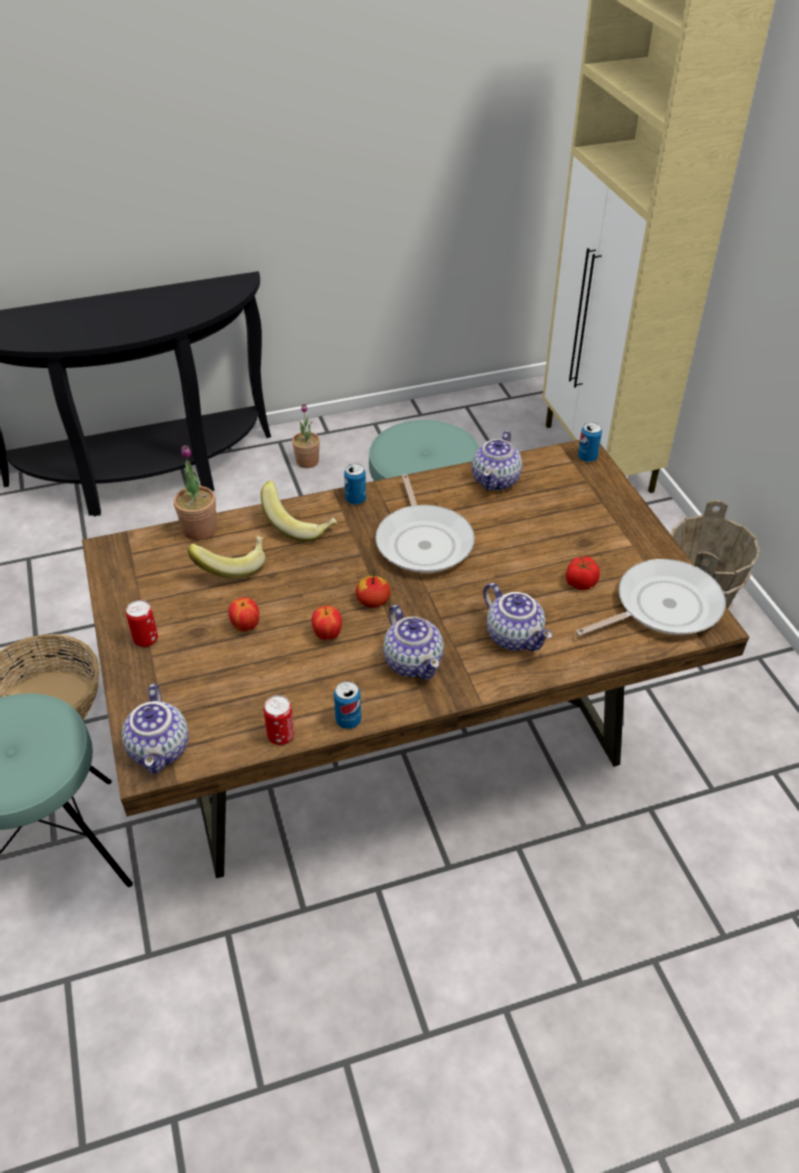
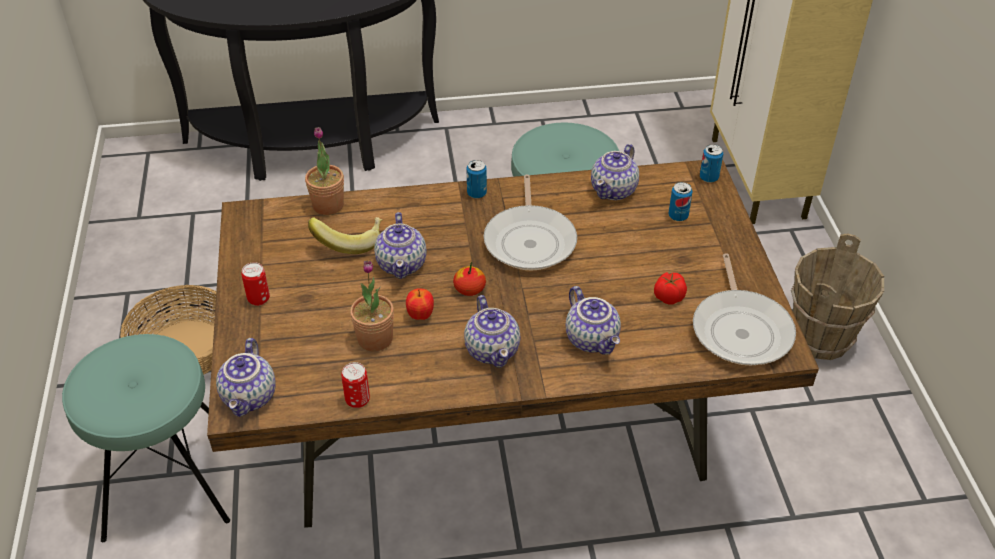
camera: 10 degrees right, 0 degrees up
(246, 626) = (349, 298): apple -> none
(294, 582) = (402, 264): none -> teapot
(299, 525) = (419, 211): banana -> none
(307, 461) = (468, 150): potted plant -> potted plant (375, 339)
(348, 720) = (420, 394): can -> can (678, 216)
(662, 606) = (741, 329): frying pan -> frying pan turned 105 degrees clockwise

